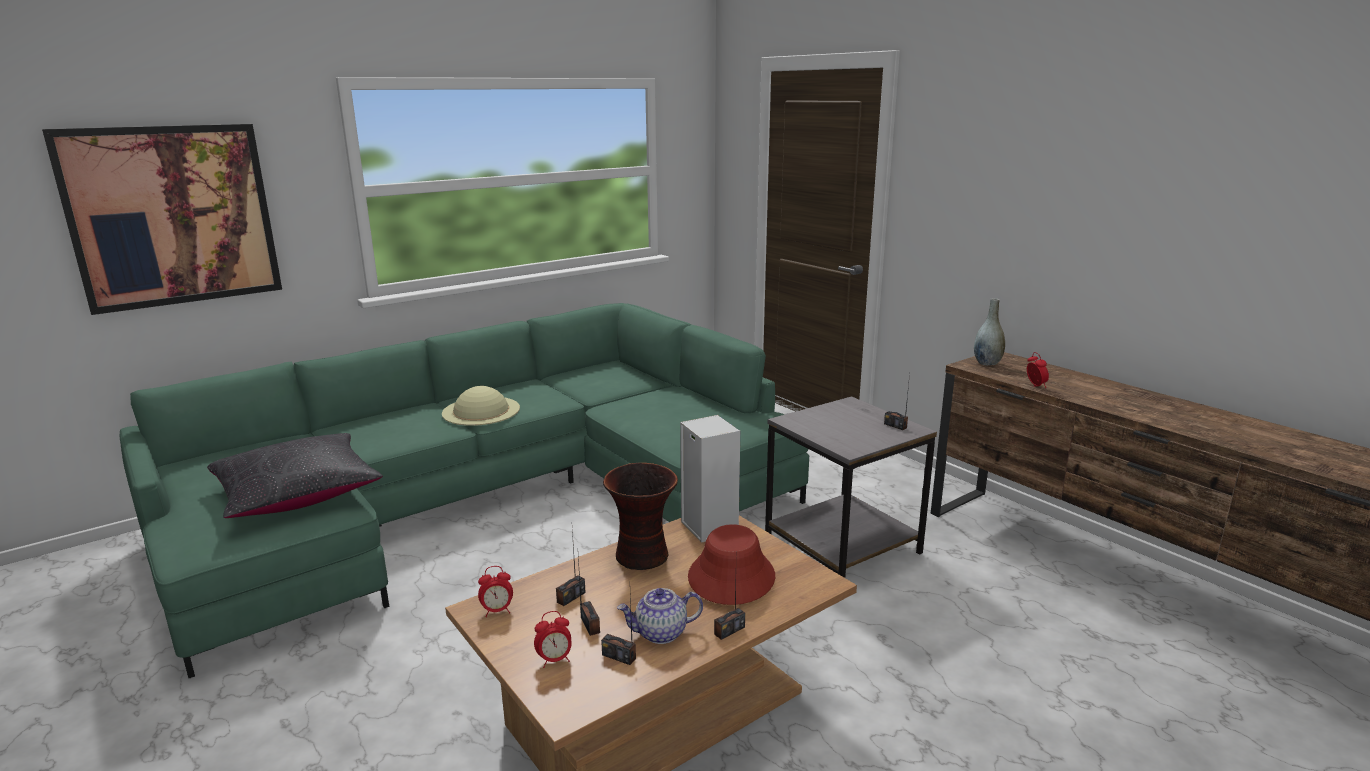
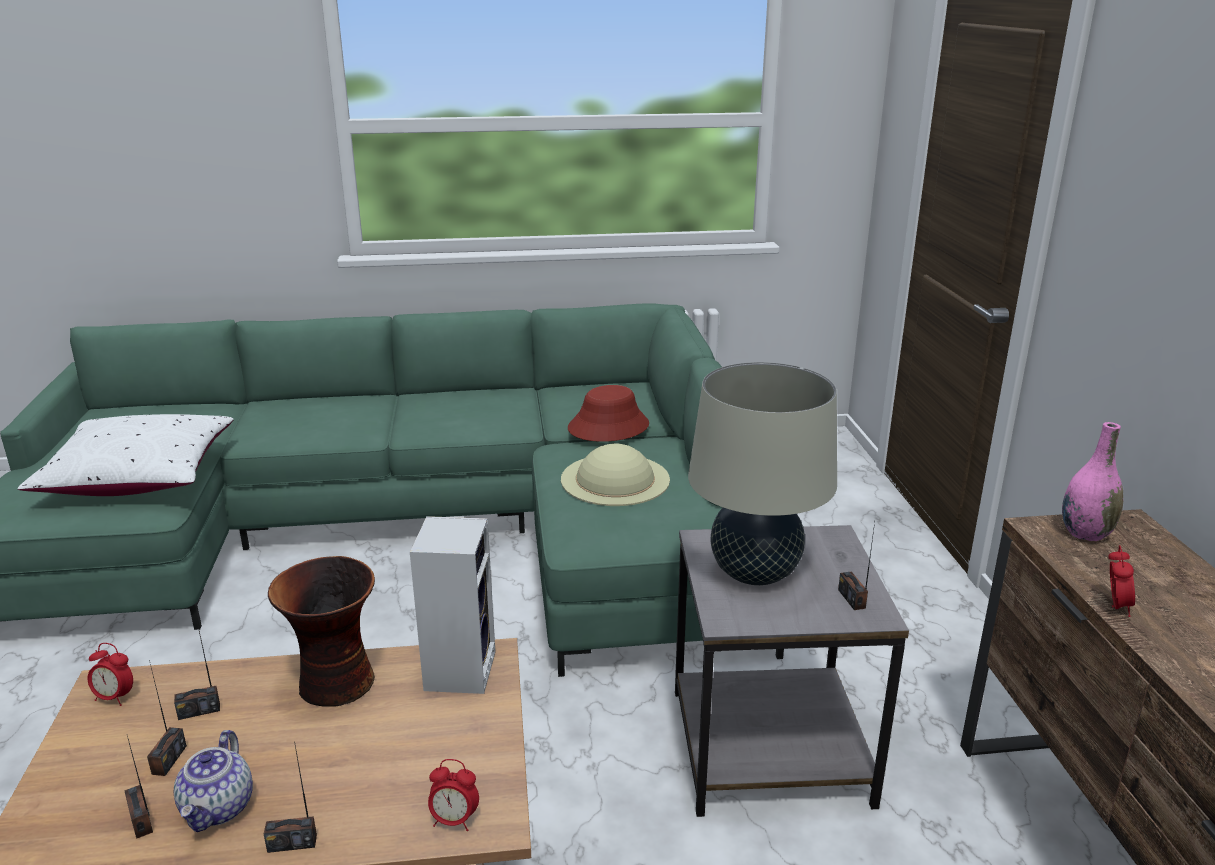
camera: 30 degrees right, 5 degrees up
(172, 216) = (137, 141): picture -> none
(297, 493) = (139, 476): black pillow -> white pillow
(481, 410) = (418, 418): beige hat -> beige hat (615, 479)
(555, 660) = (82, 792): alarm clock -> alarm clock (454, 820)
(660, 633) = (219, 808): teapot -> teapot turned 105 degrees counterclockwise
(731, 577) = (393, 760): red hat -> red hat (608, 427)
(834, 427) = (754, 573): none -> beige table lamp
(987, 363) = (1085, 534): grey vase -> pink vase

